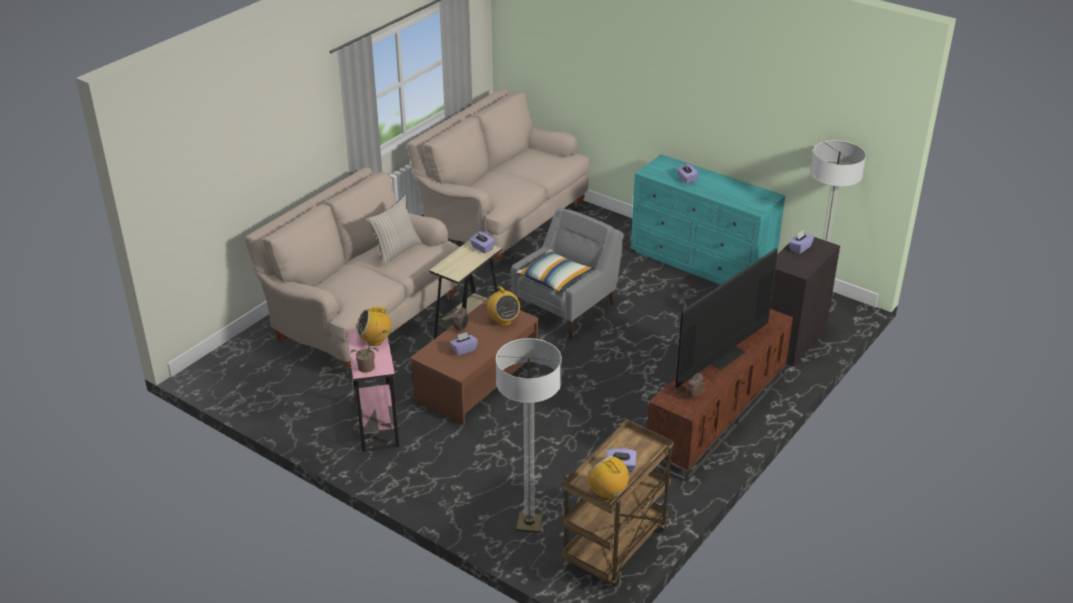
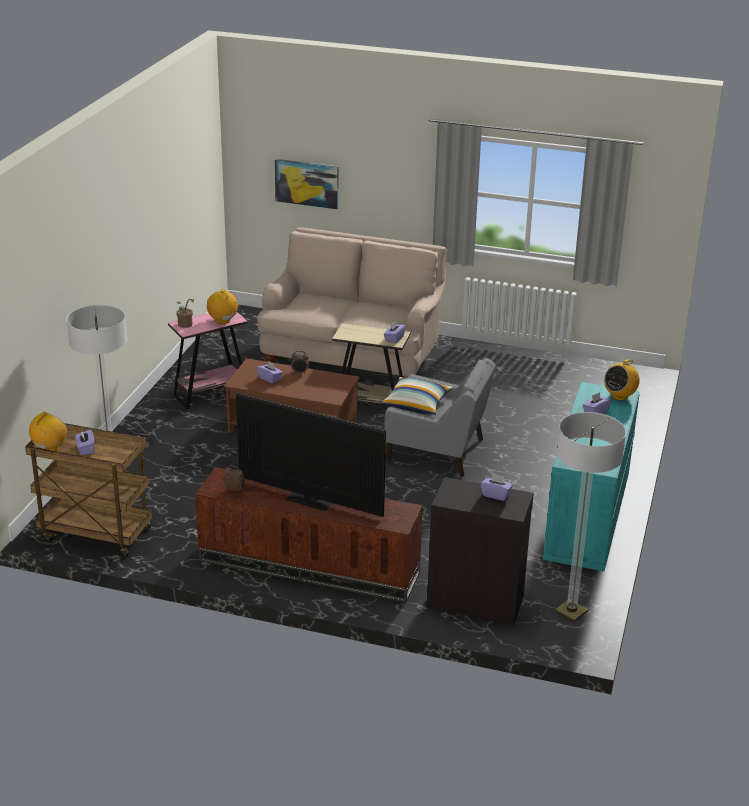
camera: 70 degrees right, 5 degrees down
(226, 188) = (307, 183): none -> picture
(396, 252) = (376, 311): beige pillow -> none
(502, 221) = (564, 391): beige sofa -> none
(503, 321) = (325, 389): radio -> radio (619, 396)

